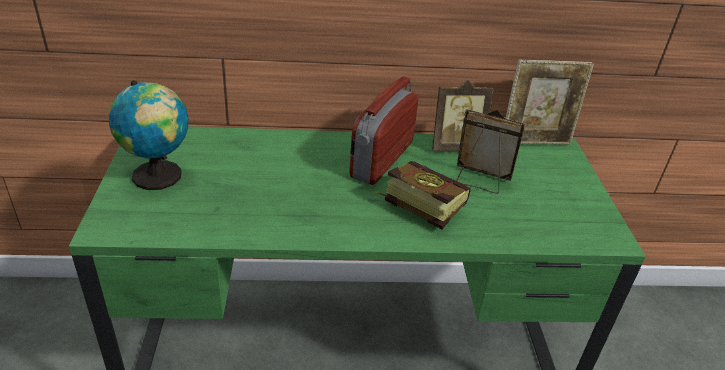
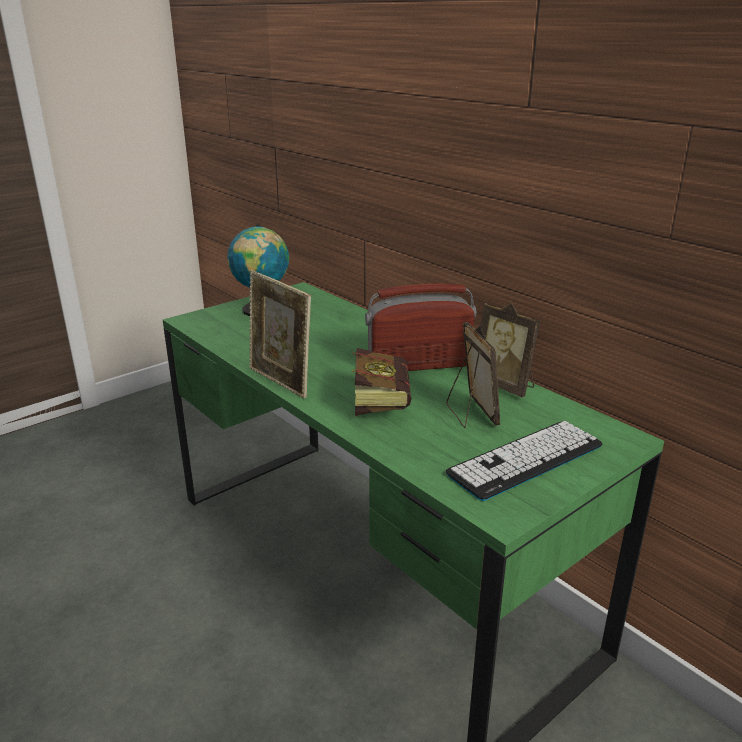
camera: 55 degrees right, 10 degrees down
(535, 142) = (602, 420): picture frame -> picture frame (281, 382)
(558, 194) = (526, 460): none -> keyboard

